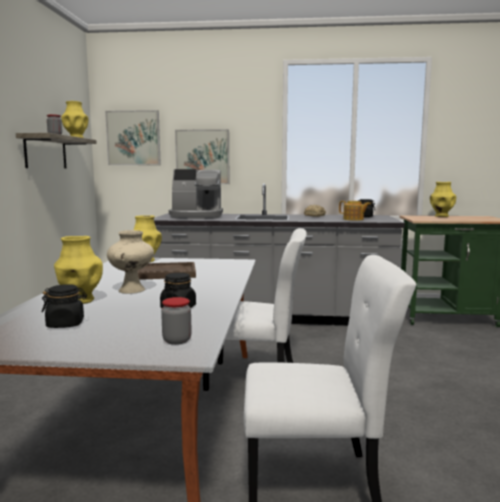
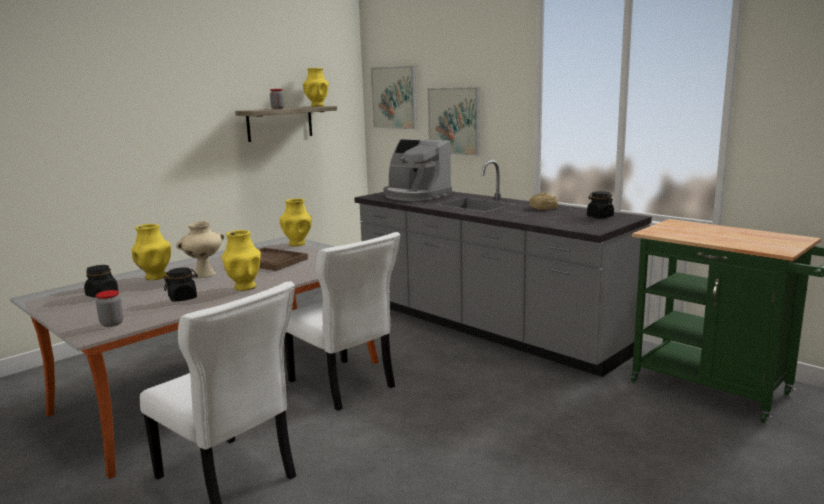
camera: 40 degrees right, 5 degrees up
(353, 219) = (561, 220): teapot -> none
(441, 216) = (722, 228): yellow vase -> yellow vase (244, 287)

